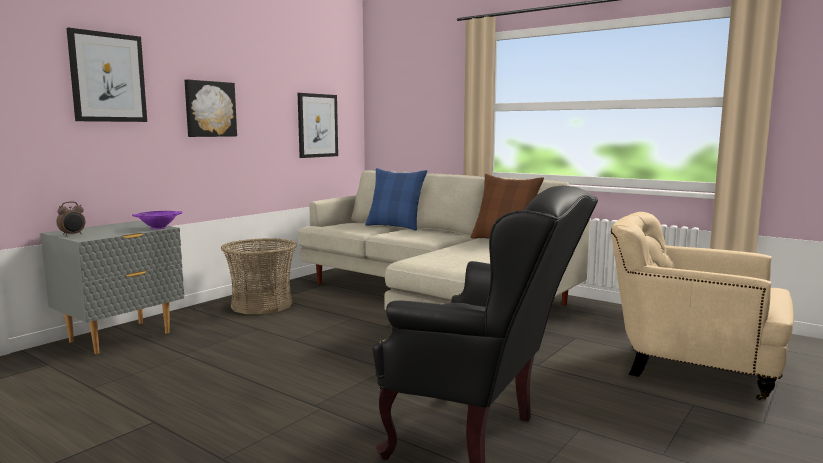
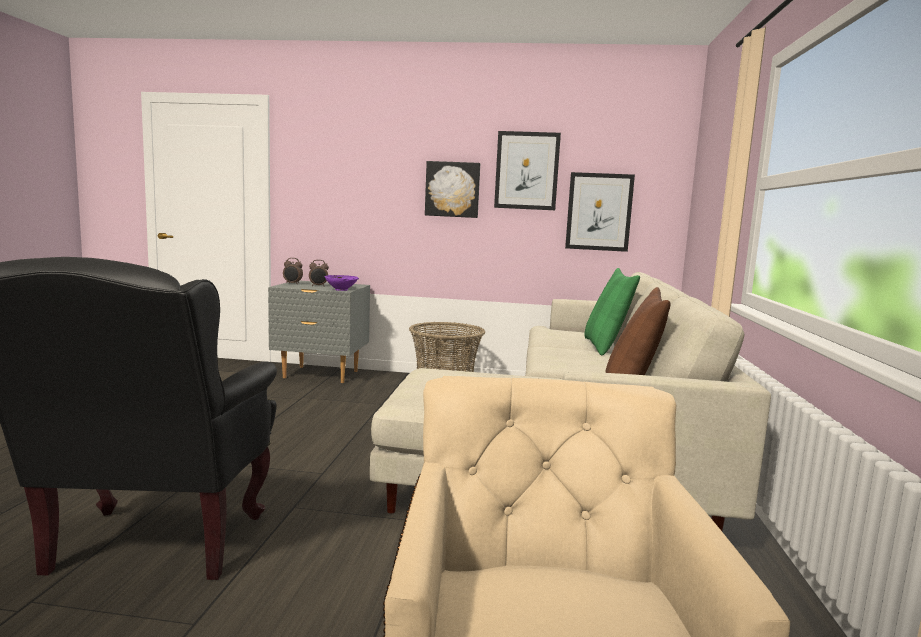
camera: 60 degrees right, 0 degrees up
(108, 77) = (358, 161): picture -> picture (527, 171)
(113, 230) = (318, 286): none -> alarm clock
(395, 226) = (605, 347): blue pillow -> green pillow

